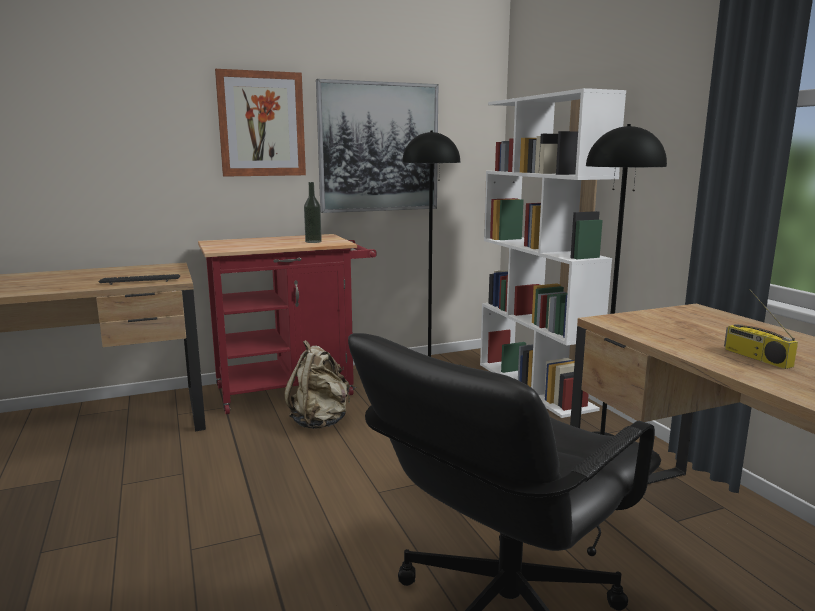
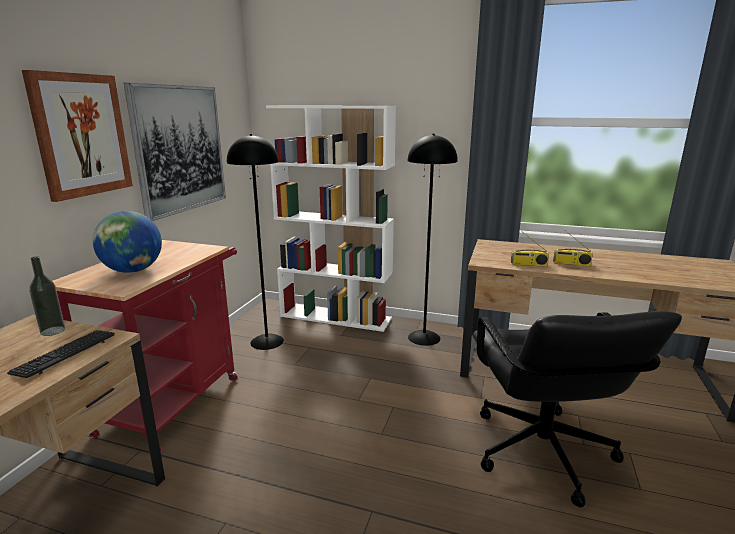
camera: 50 degrees left, 5 degrees up
(254, 244) = (133, 271): none -> globe
(313, 241) = (181, 253): bottle -> bottle (53, 331)
(320, 422) = (253, 412): beige backpack -> none
(671, 339) = (528, 264): none -> radio

